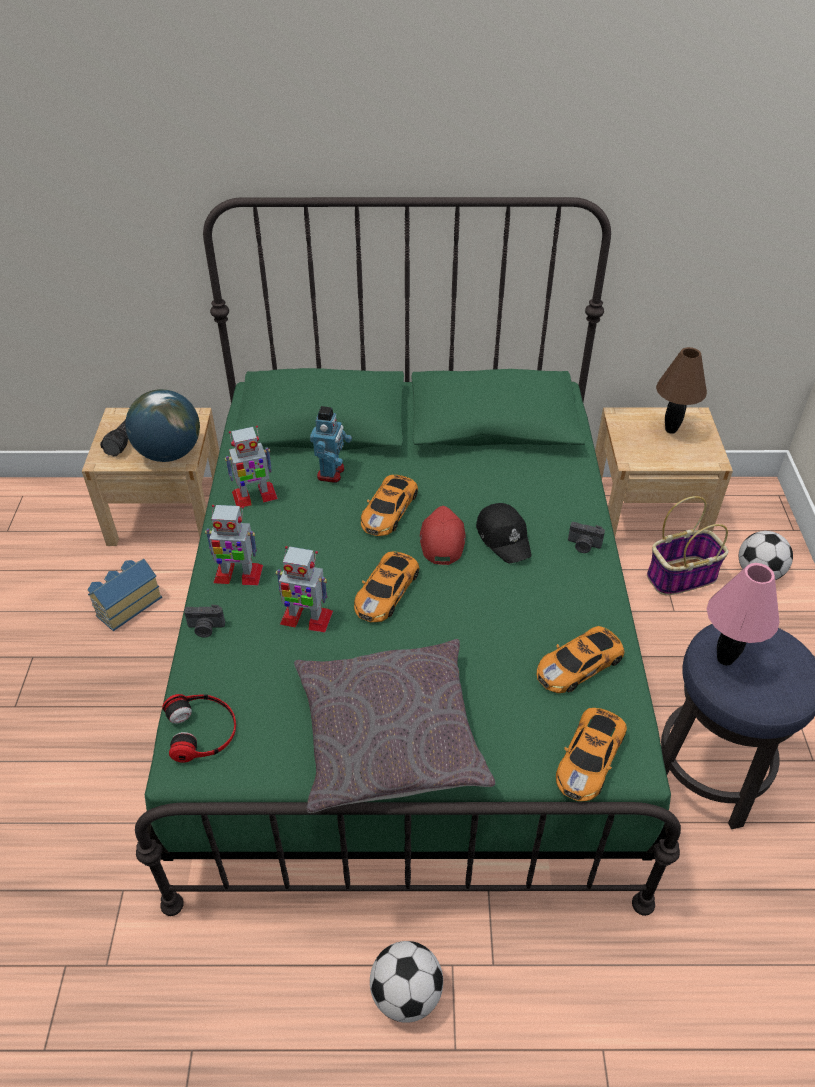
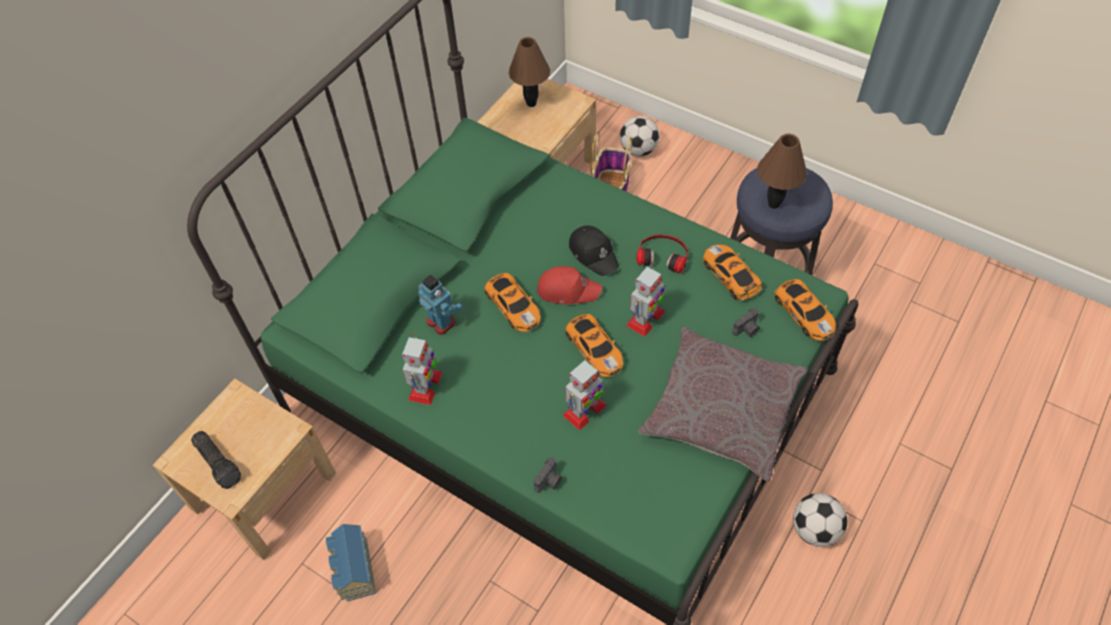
camera: 55 degrees left, 10 degrees up
(170, 453) = (271, 436): globe -> none
(202, 730) = (646, 523): headphones -> headphones (663, 255)
(237, 574) = (507, 436): toy robot -> toy robot (645, 319)
(441, 539) = (567, 290): red cap -> red cap turned 150 degrees clockwise
(504, 538) = (594, 253): black cap -> black cap turned 45 degrees clockwise
(580, 664) = (731, 276): toy car -> toy car turned 150 degrees clockwise
(583, 545) = (633, 215): camera -> camera (747, 329)
(724, 659) = (773, 205): pink table lamp -> brown table lamp

